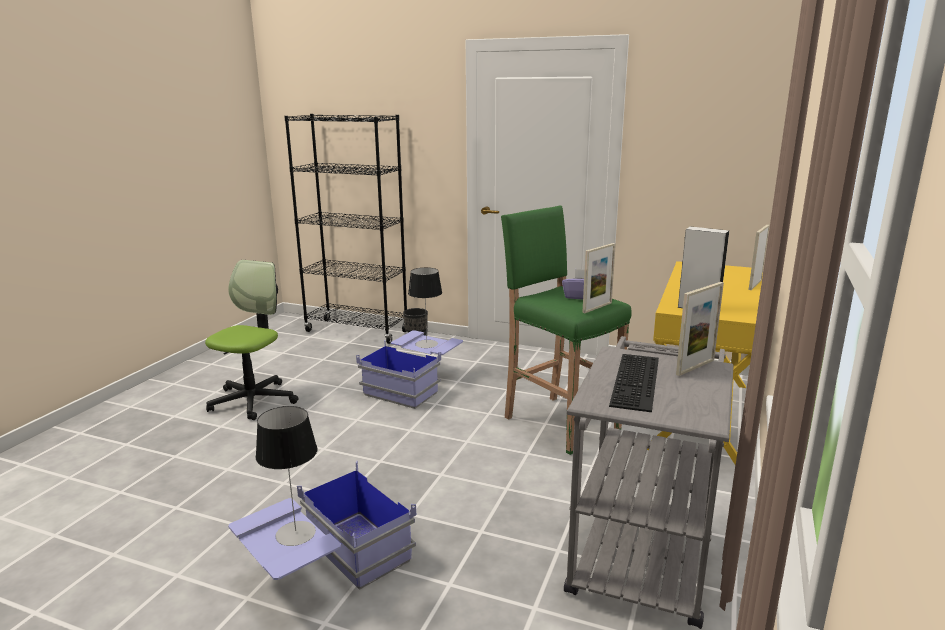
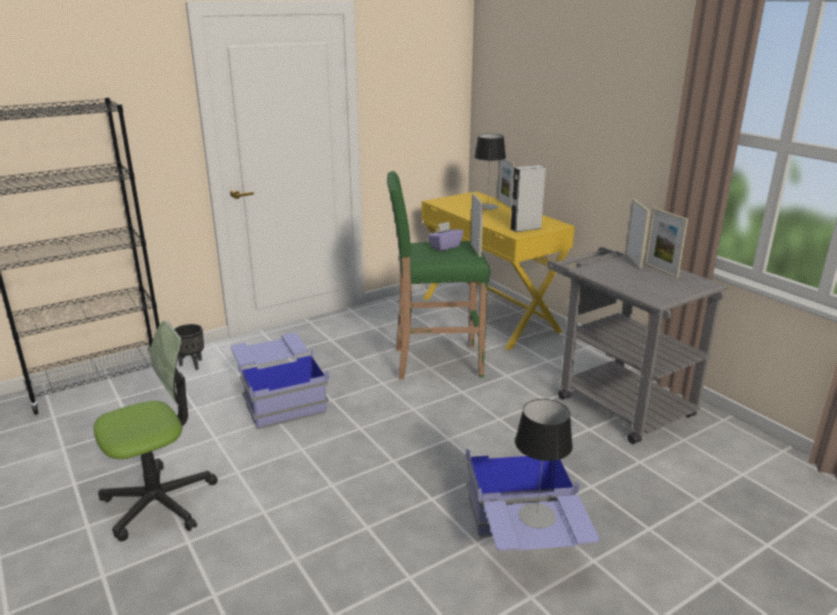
camera: 55 degrees left, 5 degrees up
(253, 401) = (159, 502): office chair -> office chair turned 90 degrees clockwise
(426, 344) = (269, 351): table lamp -> table lamp (487, 206)
(638, 382) = (638, 279): keyboard -> none
(695, 388) = (660, 270): none -> picture frame

